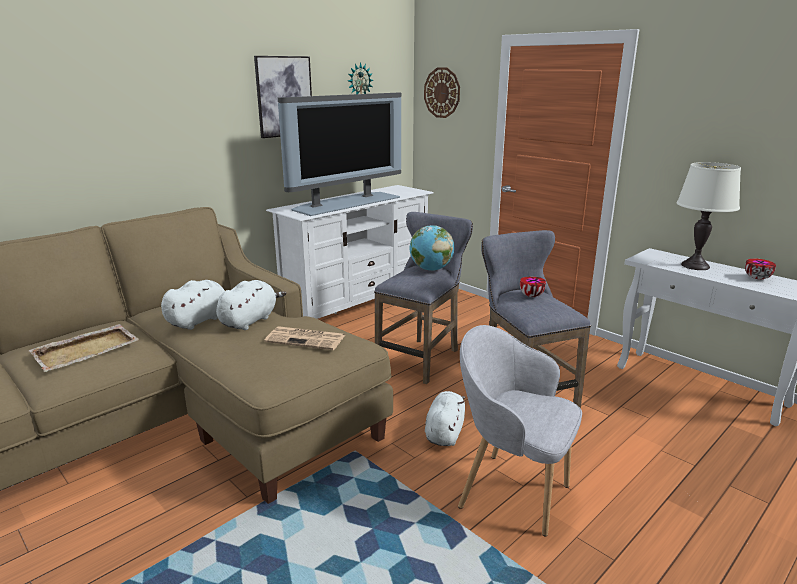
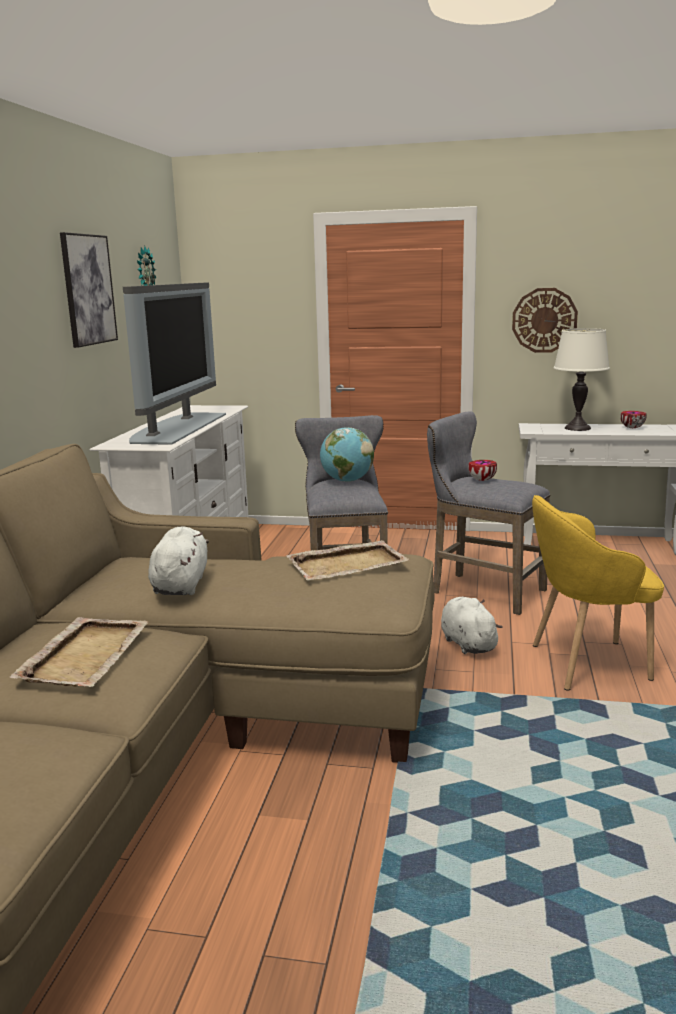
camera: 35 degrees left, 5 degrees down
(250, 320) = (244, 569): white plush toy -> none
(307, 339) = (348, 564): newspaper -> beige tray
(442, 92) = (230, 283): wall clock -> wall clock (544, 320)
(510, 492) = (586, 663): grey armchair -> yellow armchair

